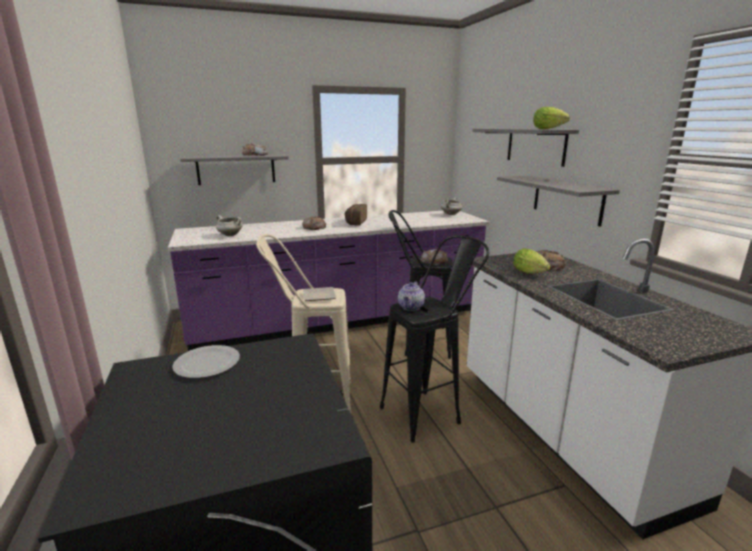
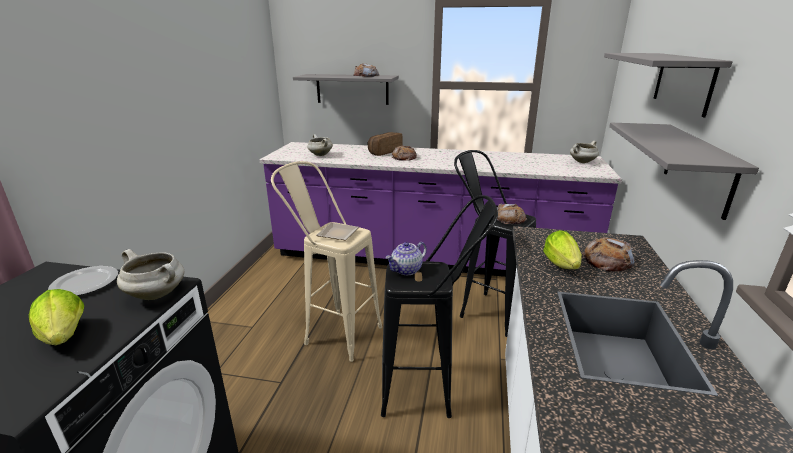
camera: 30 degrees right, 5 degrees up
(300, 351) = (158, 294): none -> white cooking pot
(355, 222) = (453, 157): bread -> bread (383, 151)
(550, 129) = (680, 59): lettuce -> lettuce (64, 338)

